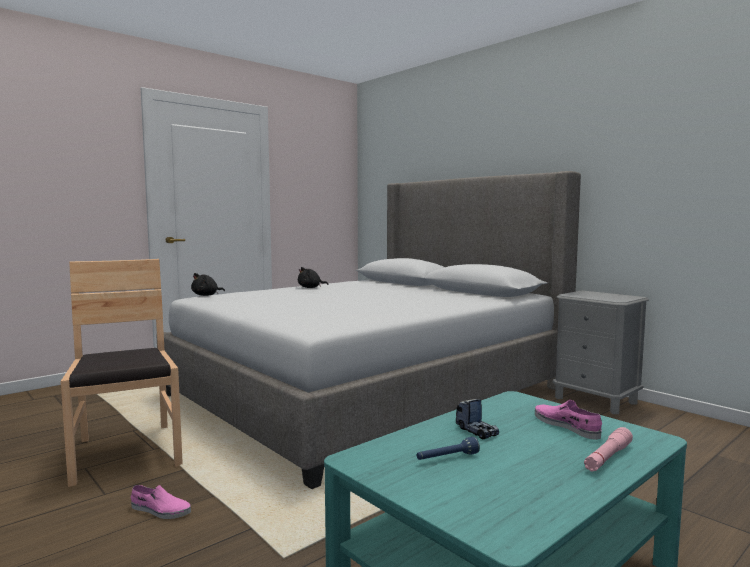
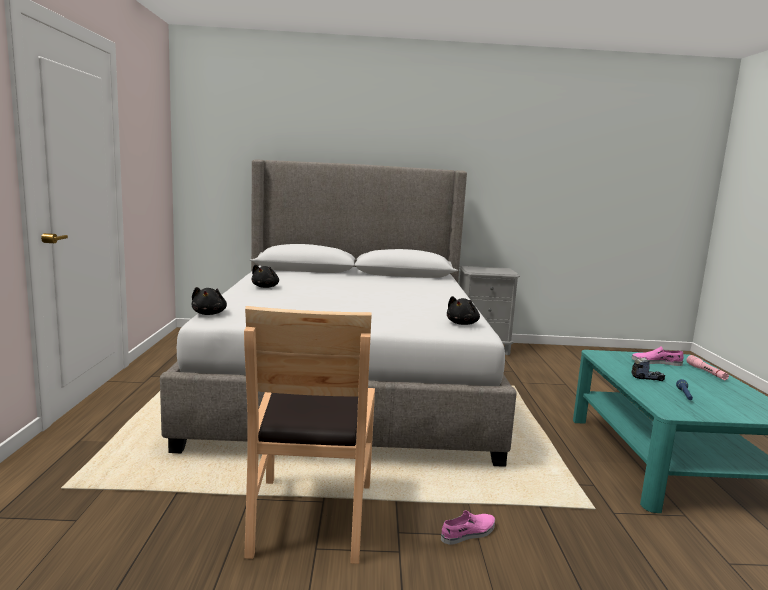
camera: 50 degrees left, 5 degrees up
(127, 453) = (310, 517): brown chair -> brown chair turned 105 degrees counterclockwise
(332, 324) = (463, 324): none -> black plush toy

